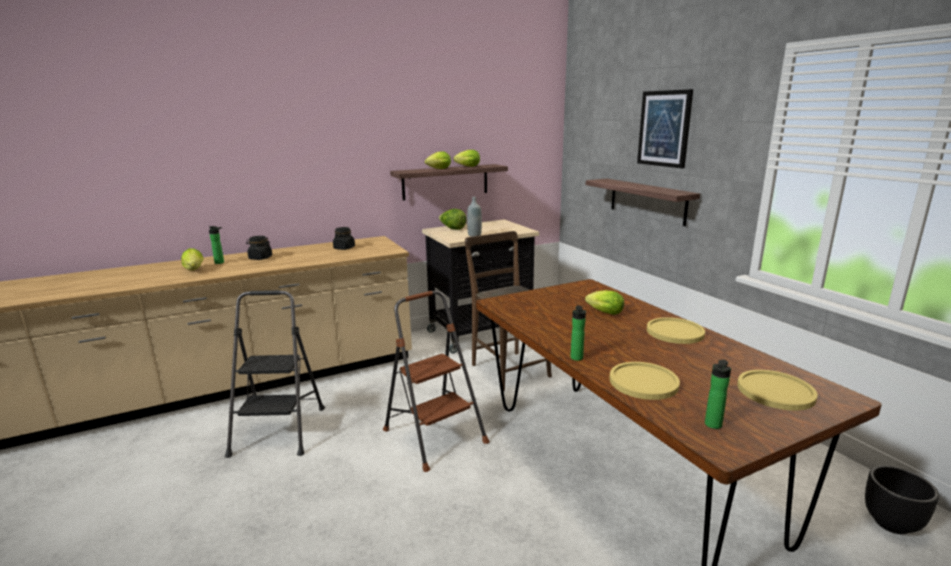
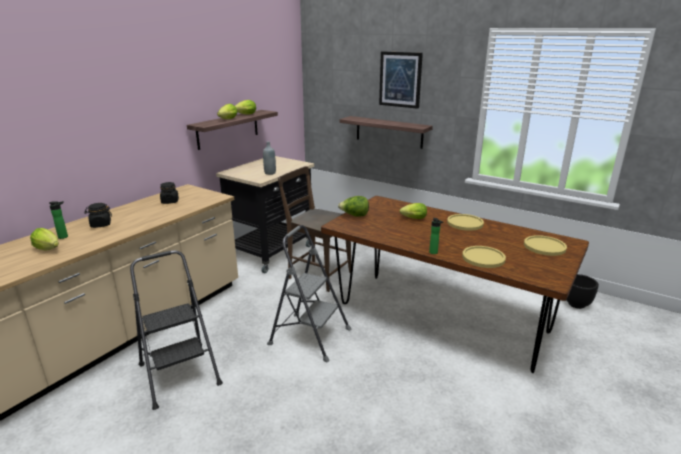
camera: 30 degrees left, 5 degrees up
(433, 433) = (308, 335): brown step ladder -> grey step ladder
(452, 229) = (243, 170): lettuce -> lettuce (354, 216)
(712, 426) = (538, 272): bottle -> none

